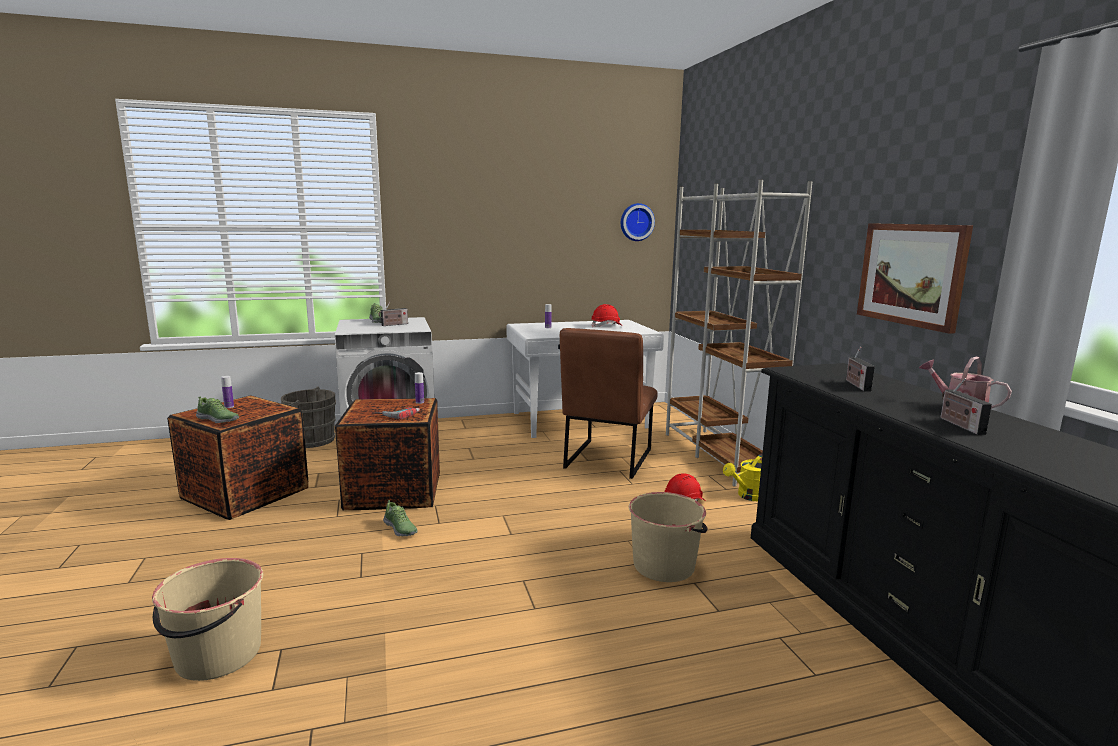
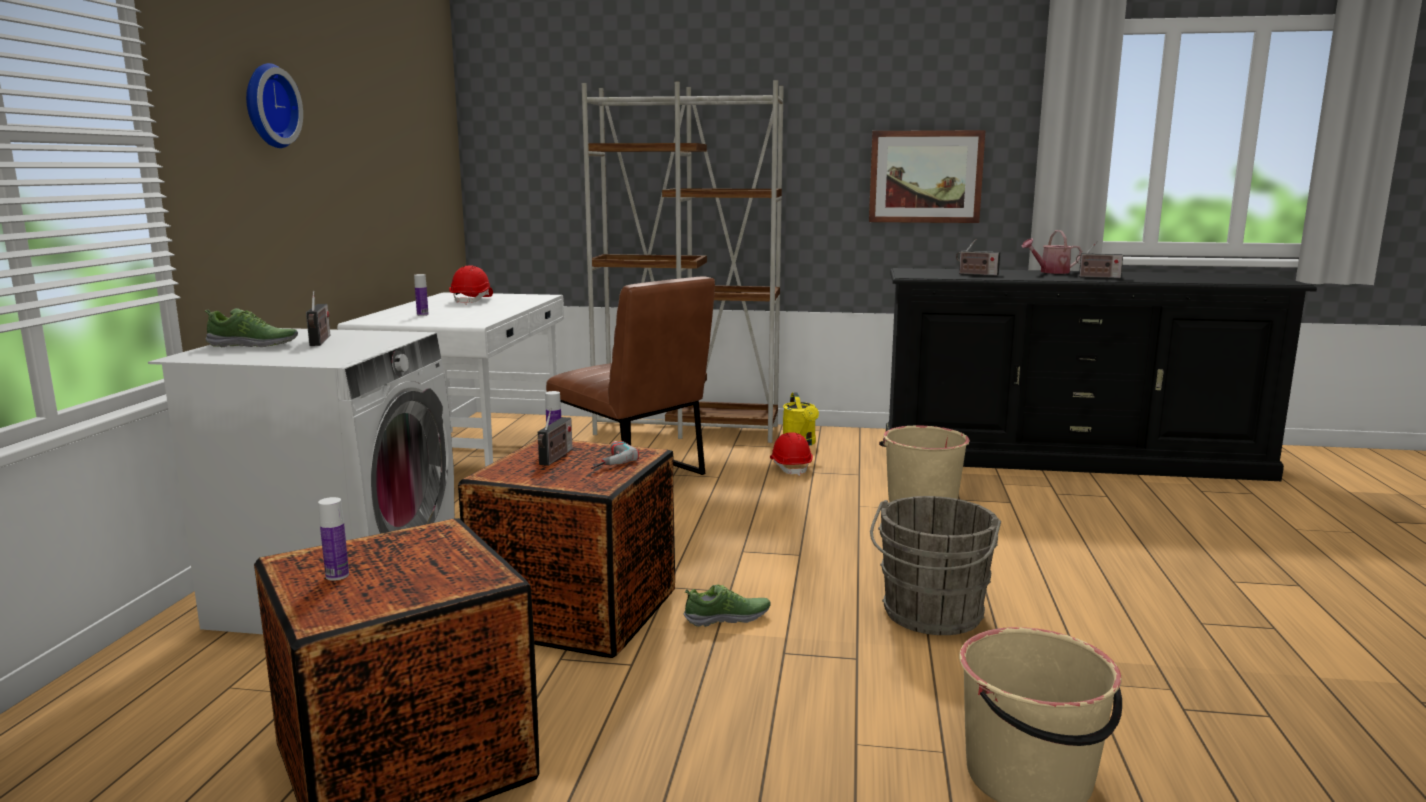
camera: 65 degrees left, 0 degrees up
(218, 420) = (439, 584): shoe -> none
(309, 440) = (169, 674): grey bucket -> grey bucket (931, 616)
(397, 406) = (555, 458): none -> radio
(636, 222) = (432, 135): wall clock -> wall clock (267, 106)

